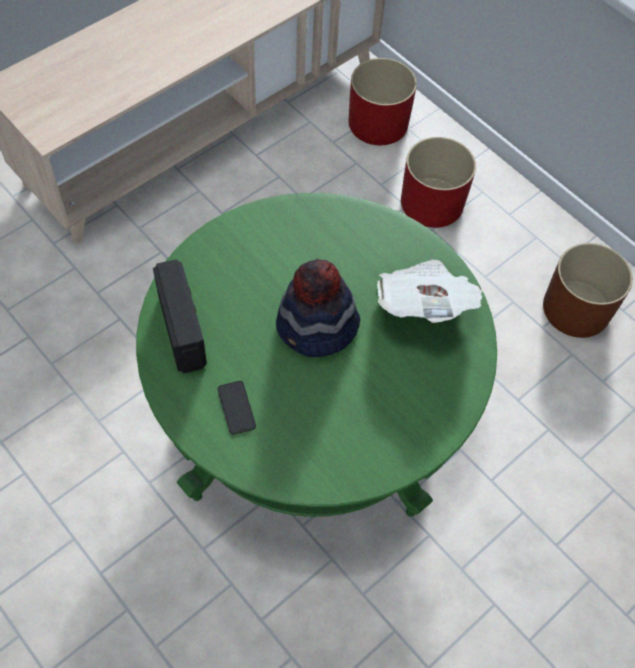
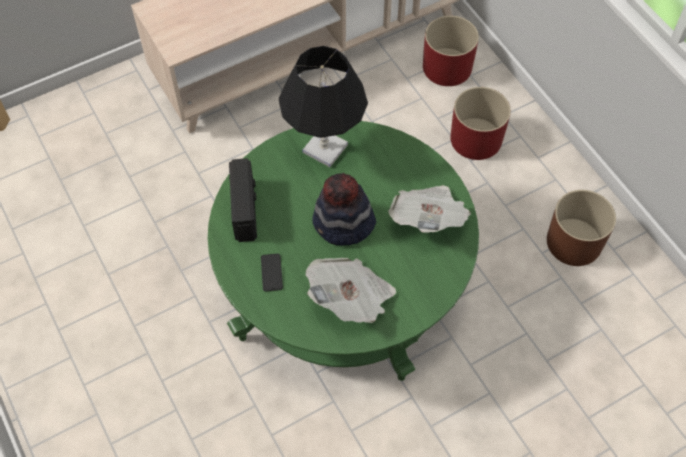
camera: 15 degrees right, 0 degrees up
(270, 234) = (324, 148): none -> black table lamp
(350, 426) = (351, 299): none -> newspaper

